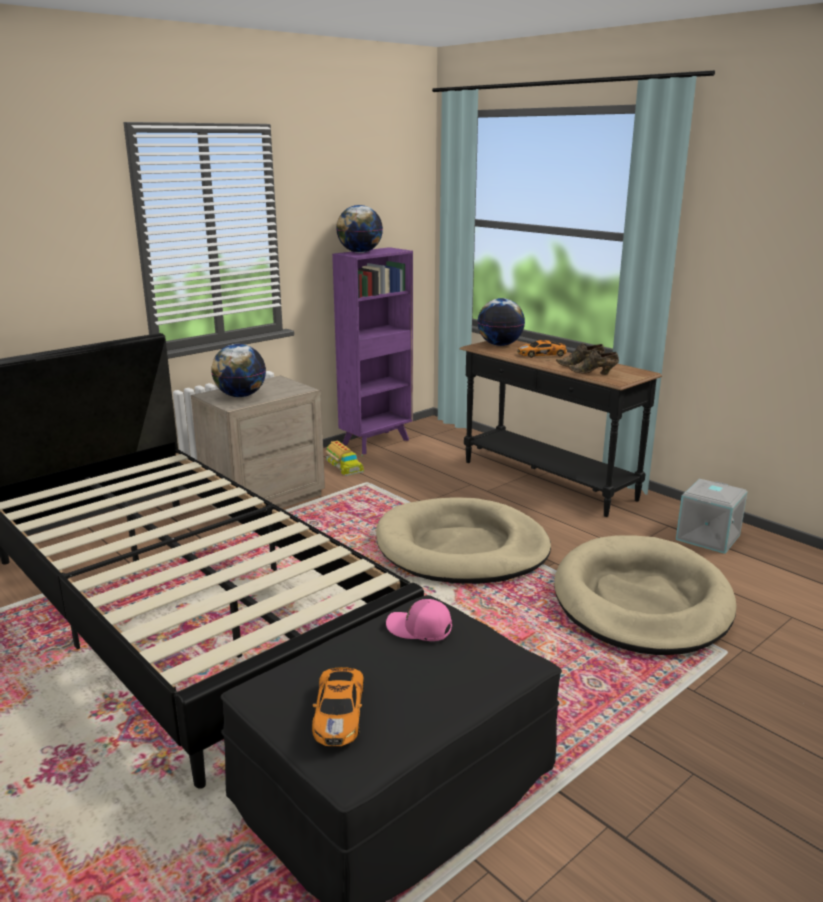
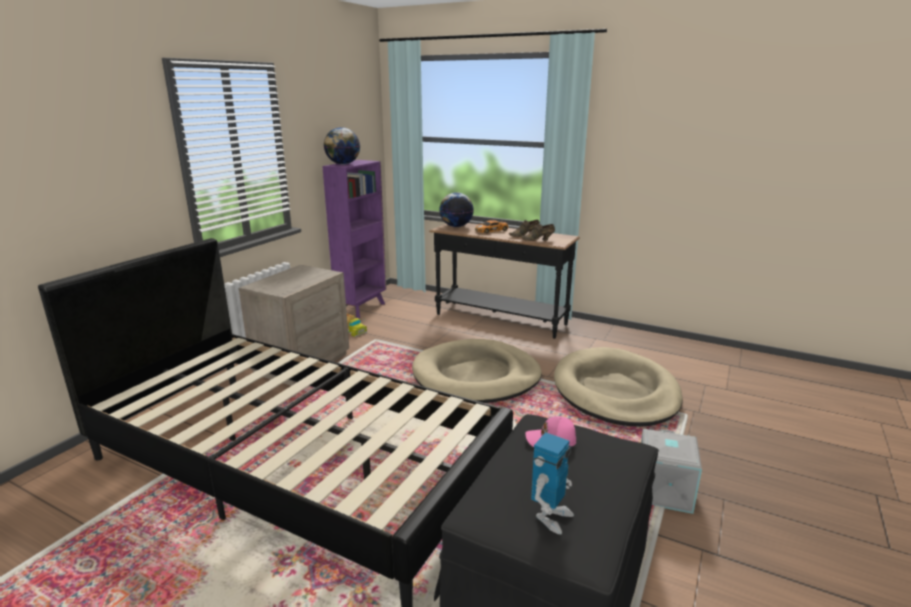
camera: 20 degrees left, 0 degrees up
(240, 396) = (282, 284): globe -> none
(339, 711) = (550, 517): toy car -> toy robot
(709, 538) = (624, 342): grey storage box -> grey storage box (664, 491)

